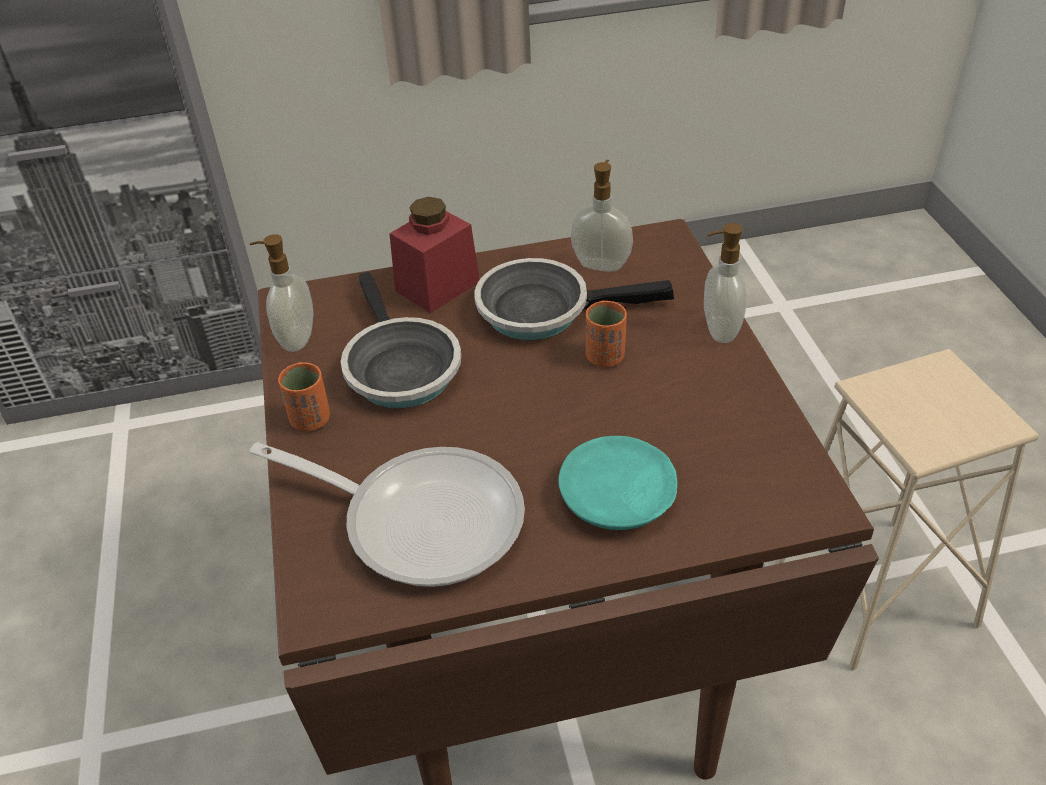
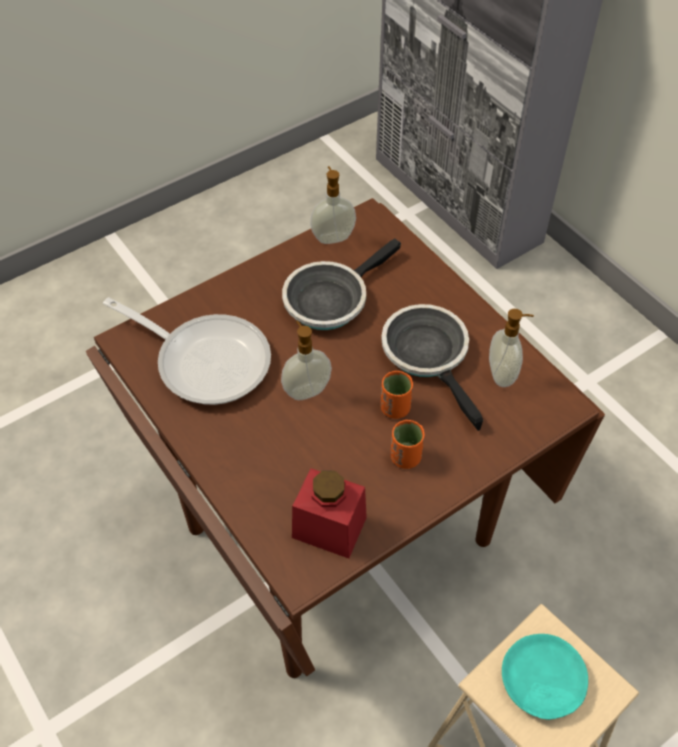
camera: 65 degrees right, 10 degrees up
(310, 420) = (264, 275): orange cup -> orange cup (405, 457)
(420, 519) = (206, 360): frying pan -> frying pan turned 60 degrees counterclockwise
(437, 286) = (423, 287): red jar -> red jar (329, 527)
(617, 497) = (262, 455): turquoise plate -> turquoise plate (541, 681)
(718, 330) = (461, 471): soap dispenser -> soap dispenser (306, 390)

